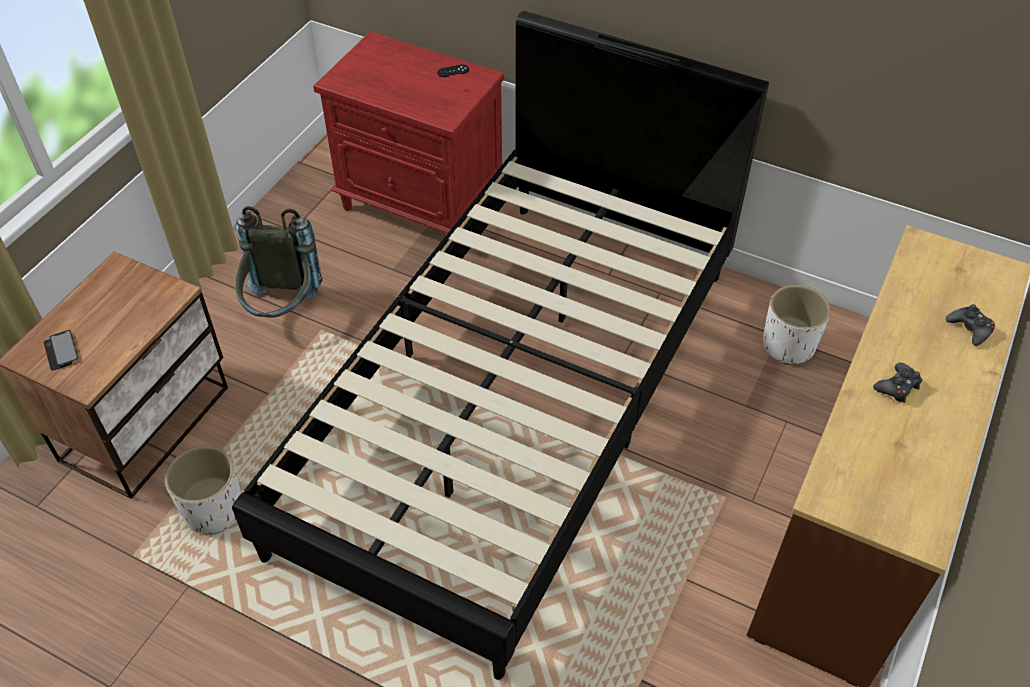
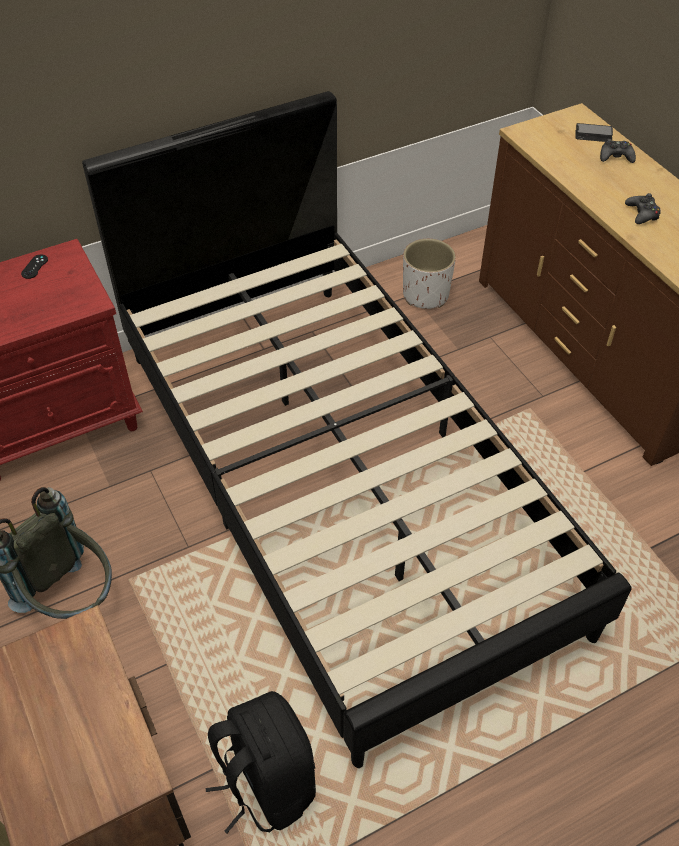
camera: 55 degrees left, 0 degrees up
(61, 351) = (66, 784): phone -> phone (593, 134)
(214, 509) = (266, 783): white planter -> black backpack

